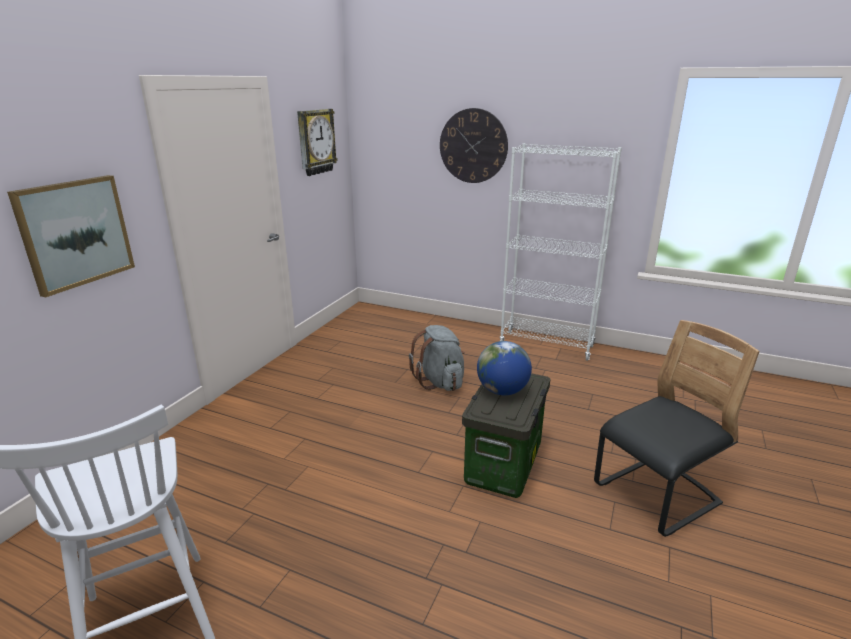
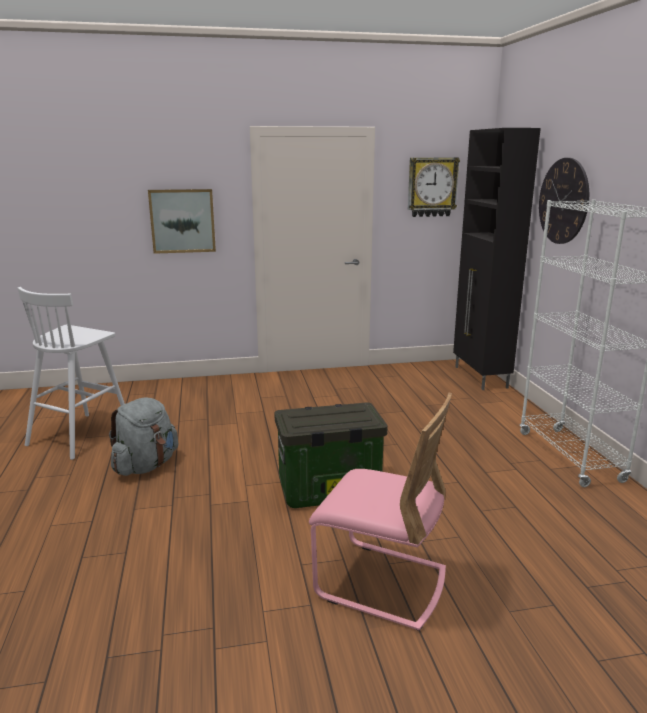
camera: 55 degrees right, 5 degrees down
(395, 315) = (480, 377): none -> black cabinet
(440, 382) = (406, 429): grey backpack -> grey backpack (146, 466)
(502, 391) = (329, 413): globe -> none
(656, 496) = (381, 583): black chair -> pink chair

